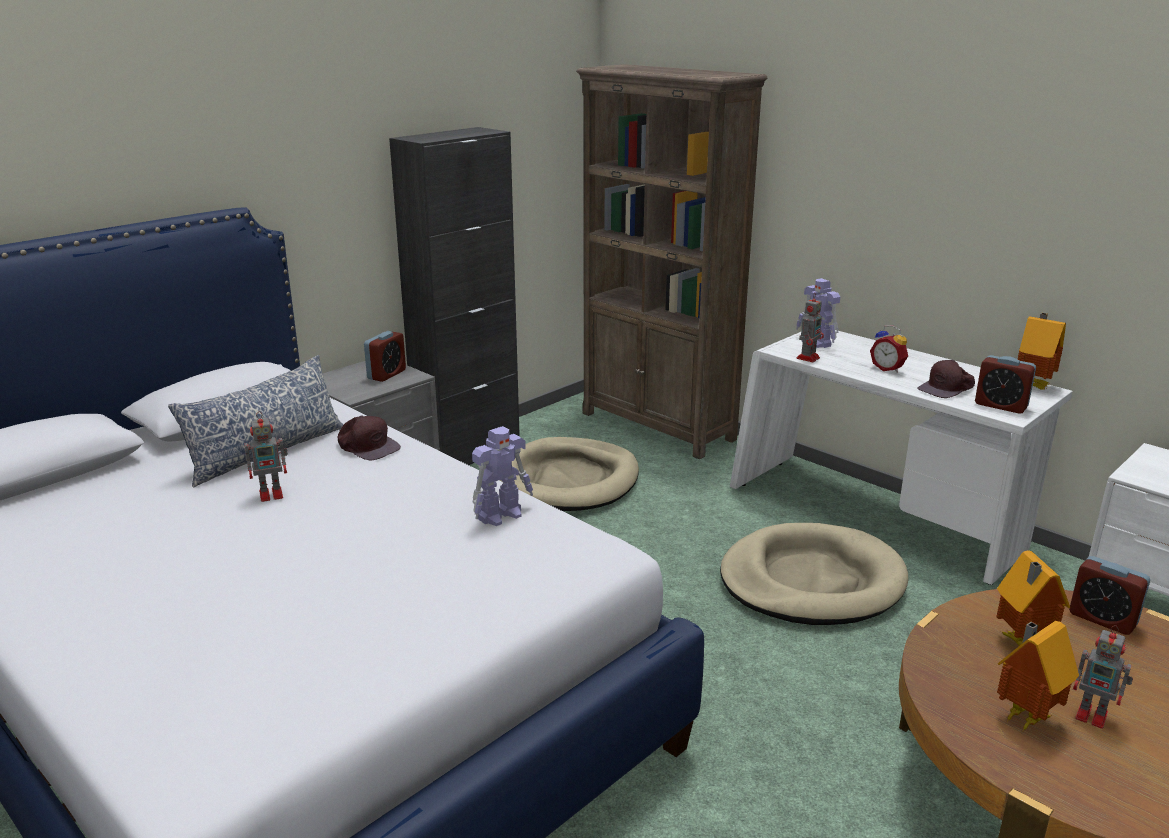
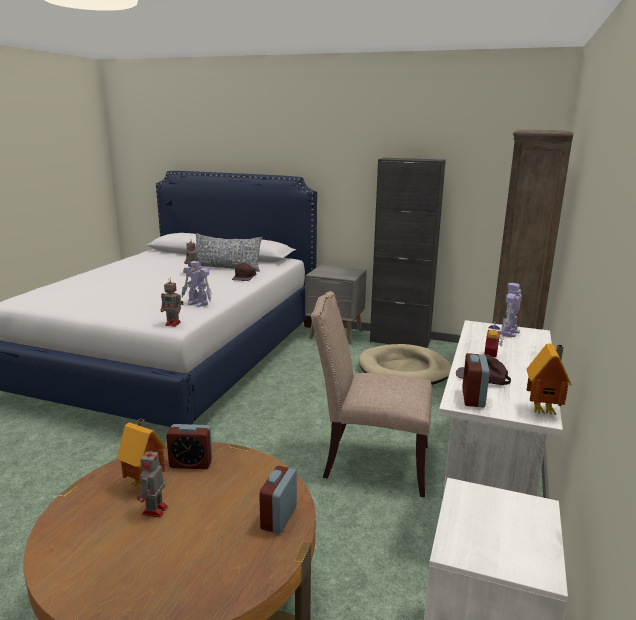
camera: 65 degrees right, 5 degrees down
(386, 374) = (344, 273): alarm clock -> alarm clock (191, 463)
(808, 358) = (473, 333): toy robot -> toy robot (173, 324)
(811, 581) = (371, 463): beige dog bed -> beige chair
(1020, 643) = (227, 481): toy house -> none

